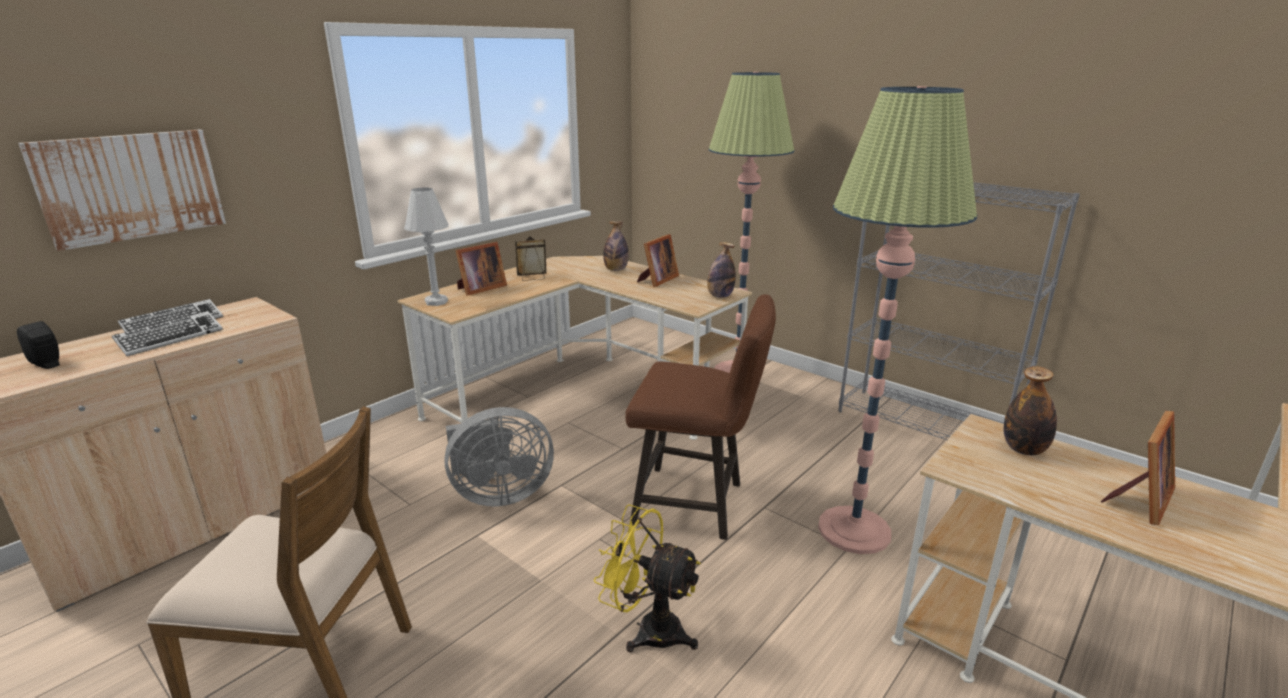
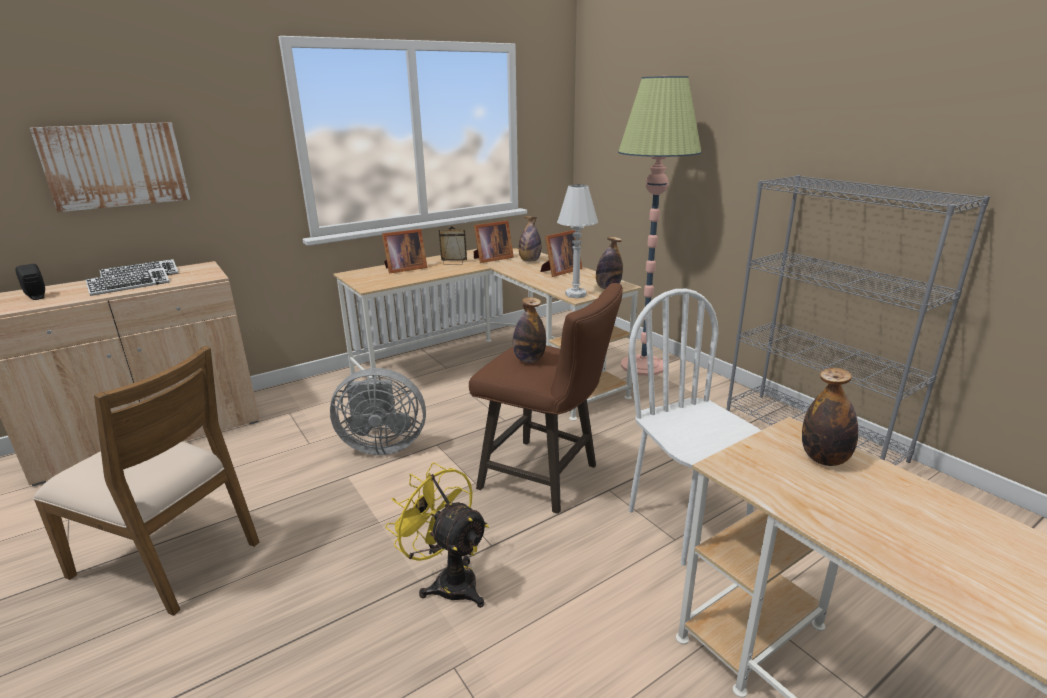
camera: 15 degrees right, 0 degrees up
(436, 302) = (361, 277): white table lamp -> white table lamp (575, 295)
(683, 382) = (529, 360): none -> bottle
(854, 530) = (688, 524): floor lamp -> white chair
(1139, 500) = (931, 530): picture frame -> picture frame (491, 259)

